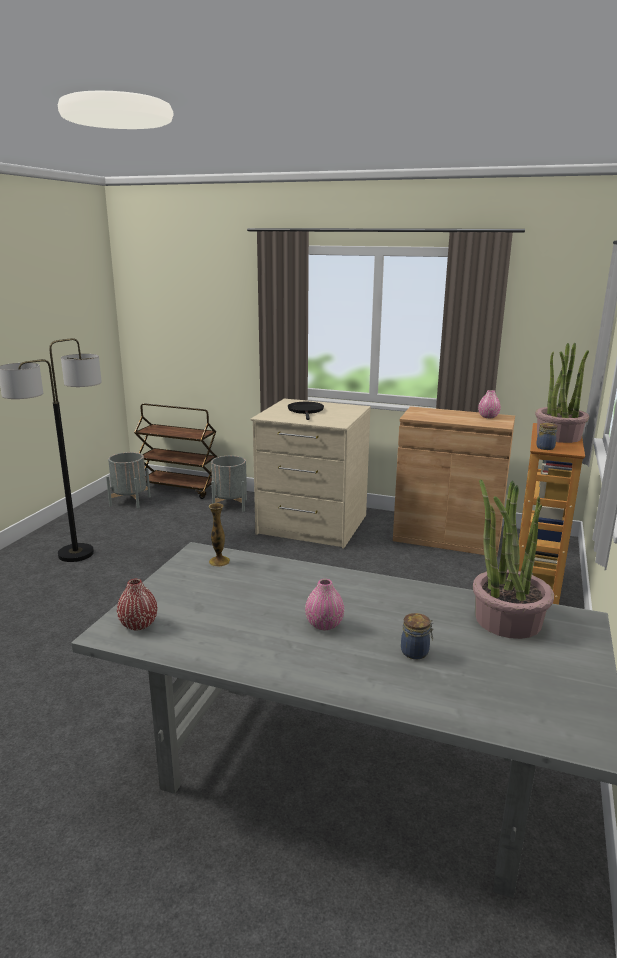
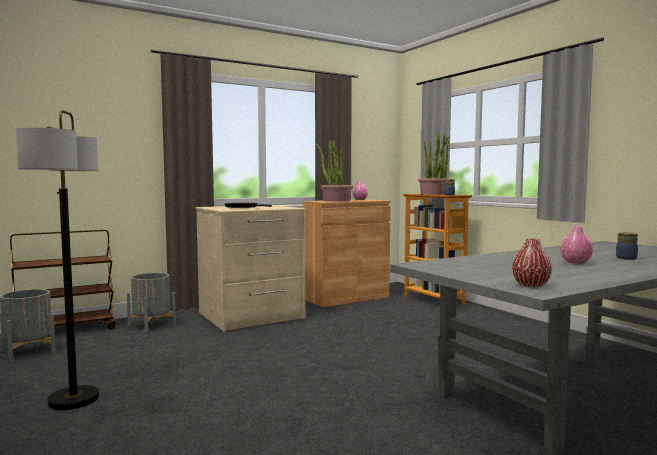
camera: 50 degrees left, 15 degrees down
(219, 561) = (442, 263): vase -> none
(507, 619) = (599, 247): potted plant -> potted plant (336, 201)

